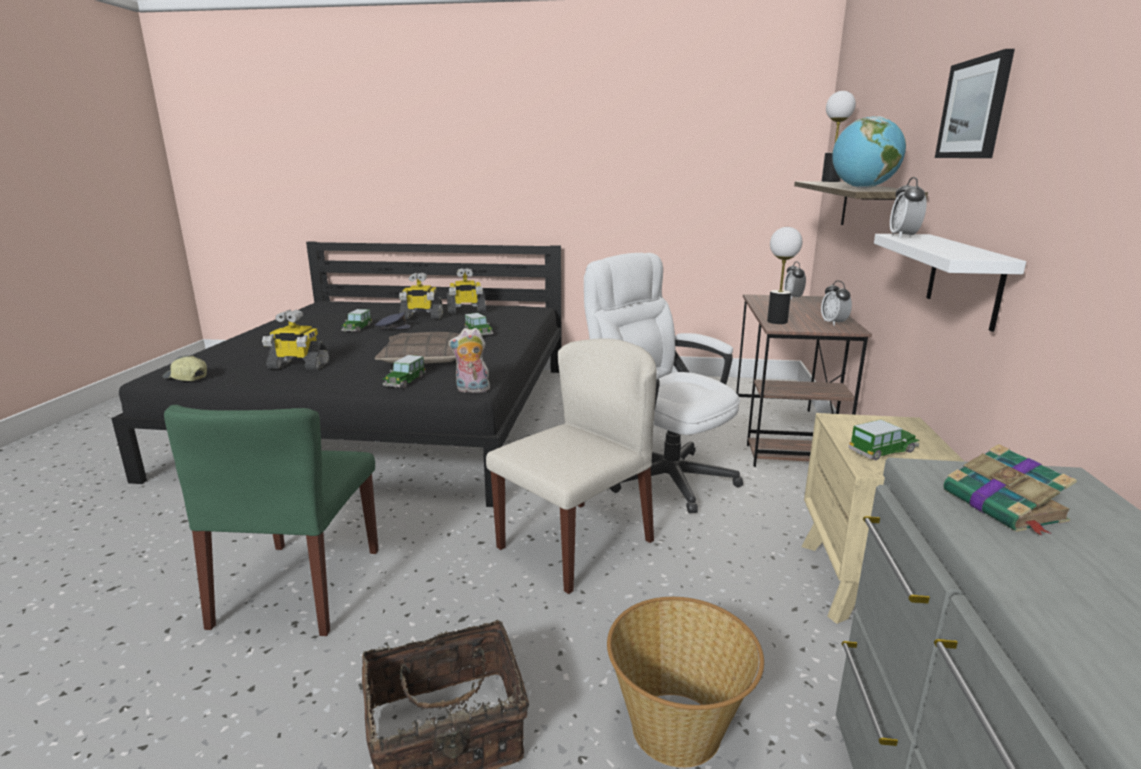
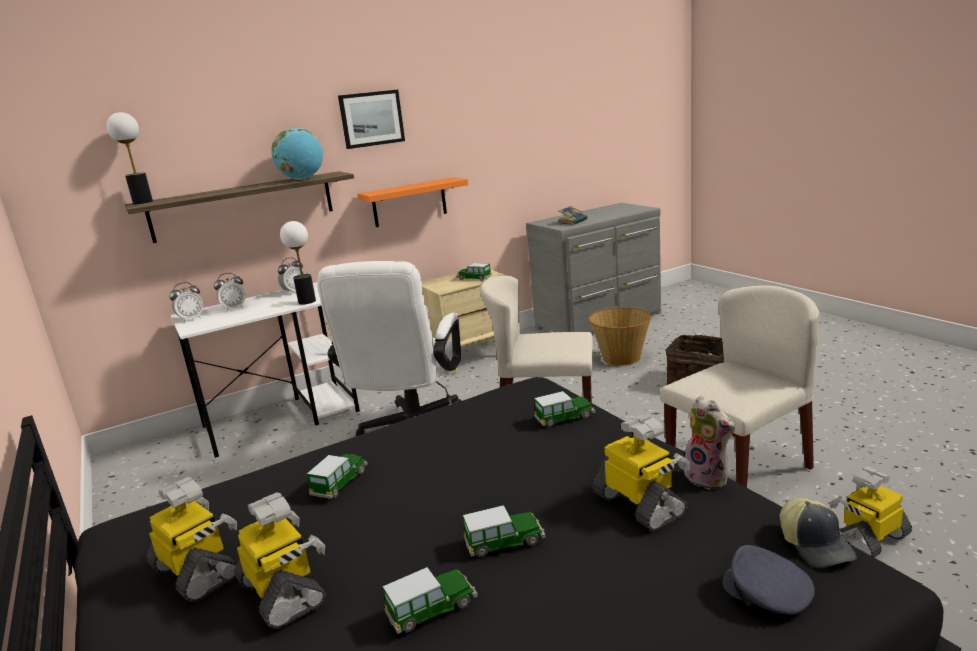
camera: 125 degrees left, 0 degrees up
(145, 572) = (869, 539): none -> toy robot
(299, 587) = (739, 468): green chair -> beige chair
(355, 342) = (505, 542): none -> toy car
(392, 327) = (389, 569): grey cap -> grey cap (766, 594)
(424, 358) = (488, 453): pillow -> none
(471, 390) = (533, 385): plush toy -> plush toy (709, 478)
(784, 436) = (282, 418): brown desk -> white desk
(903, 236) = (383, 191): alarm clock -> alarm clock (234, 309)
(964, 279) = (409, 202): white shelf -> orange shelf

